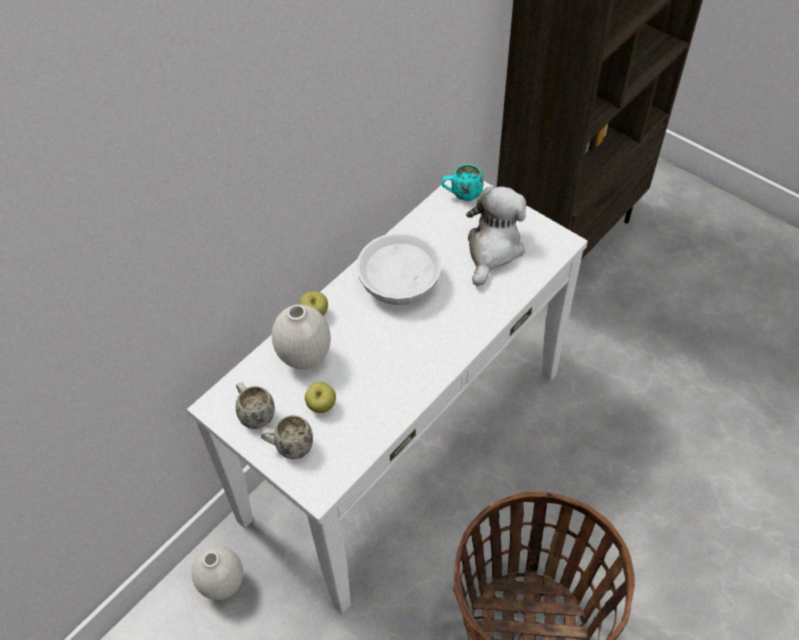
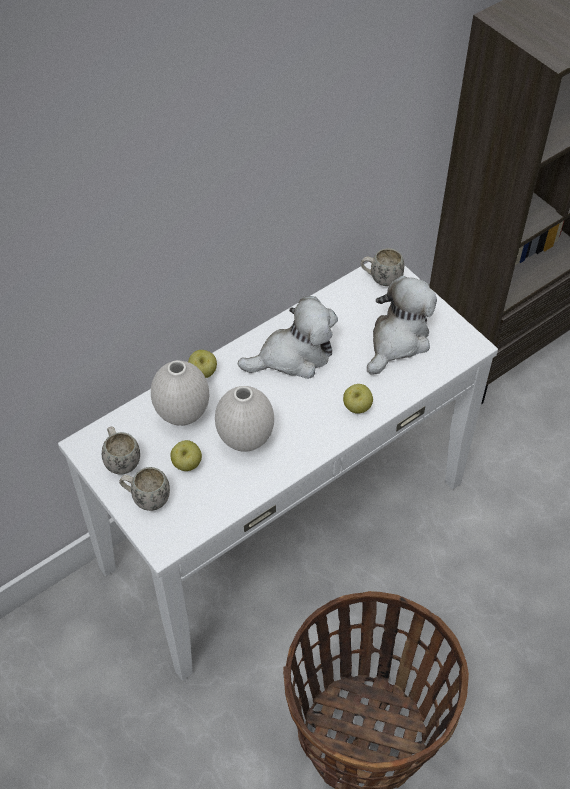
camera: 10 degrees right, 0 degrees up
(223, 584) = (72, 627): white vase -> white vase (245, 440)
(398, 281) = (293, 356): white bowl -> plush toy
(461, 195) = (380, 279): turquoise mug -> white mug
(472, 319) = (357, 407): none -> apple

